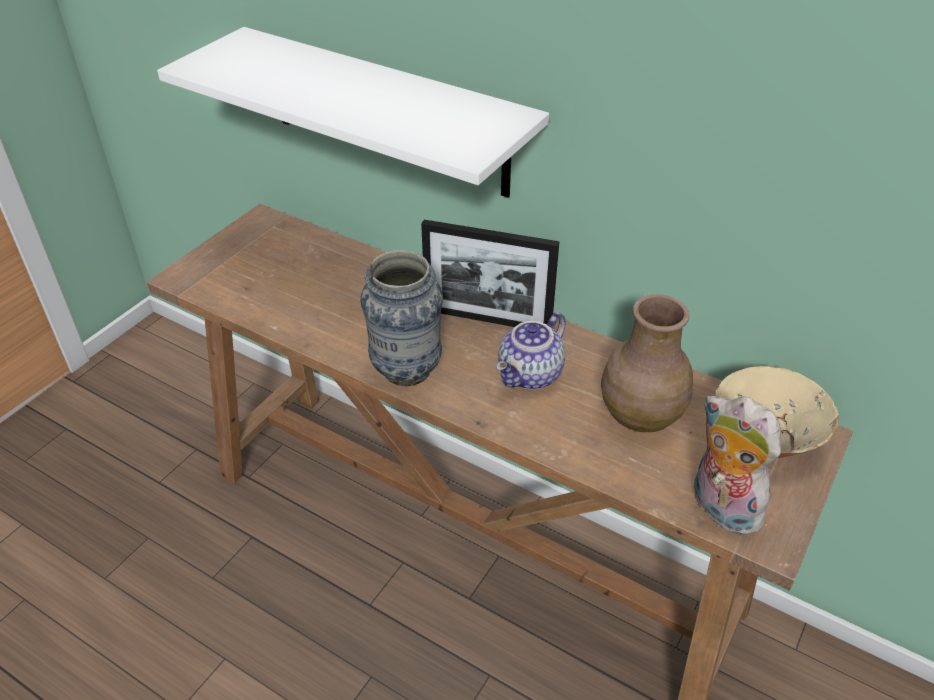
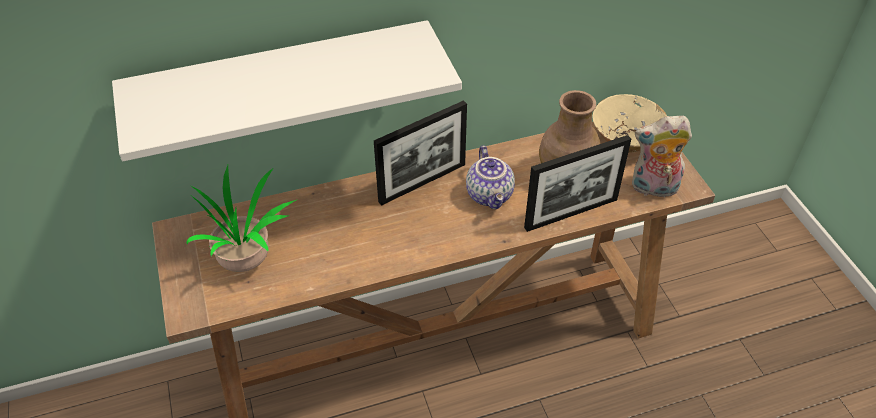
camera: 50 degrees left, 5 degrees up
(271, 272) = (247, 258): none -> potted plant
(406, 370) = (427, 246): vase -> none
(583, 454) = (571, 213): none -> picture frame

